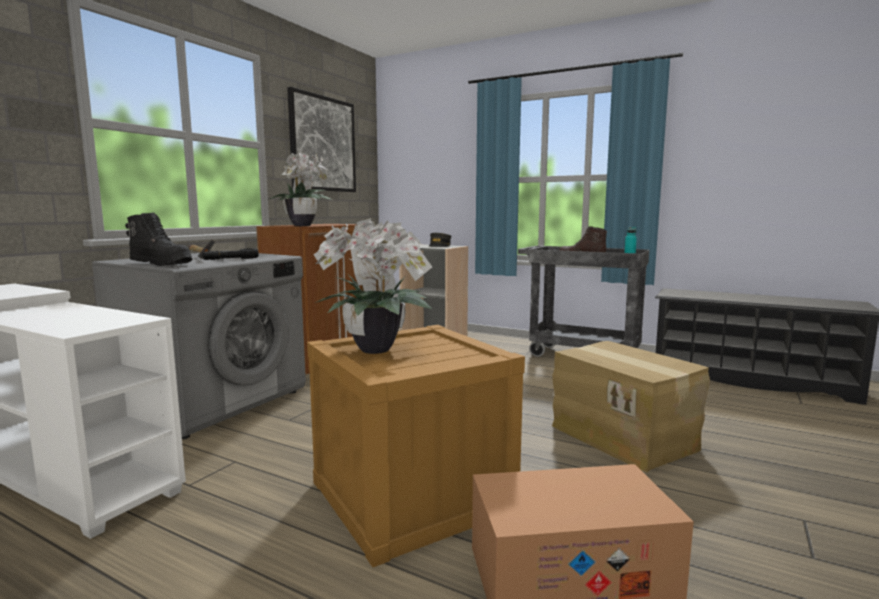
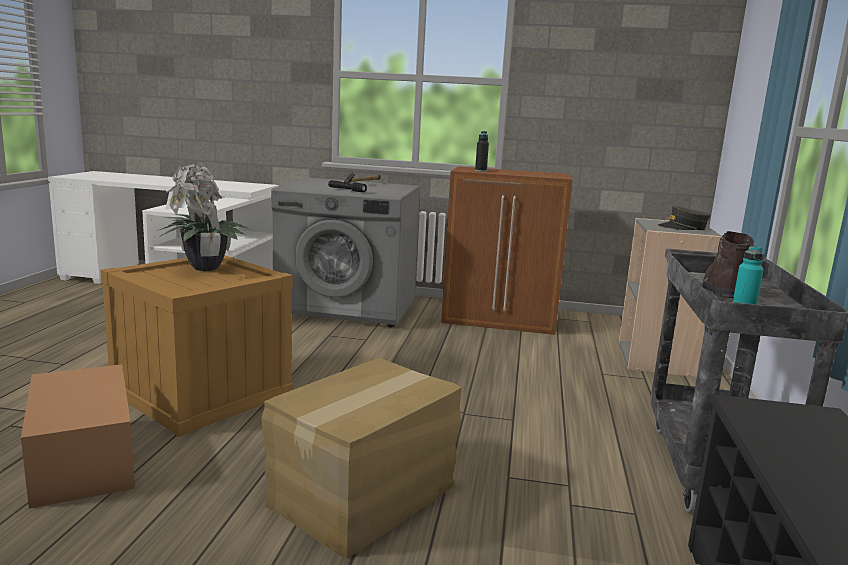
camera: 70 degrees right, 5 degrees up
(162, 264) = (299, 184): black boot -> none
(304, 225) = (480, 171): potted plant -> black bottle
(323, 144) = (607, 74): picture -> none

